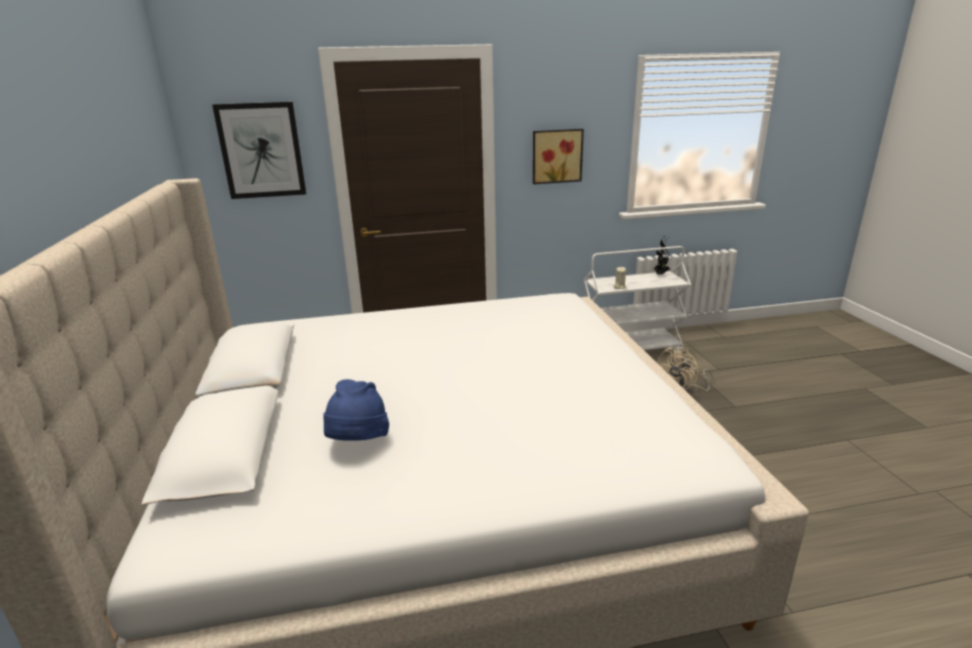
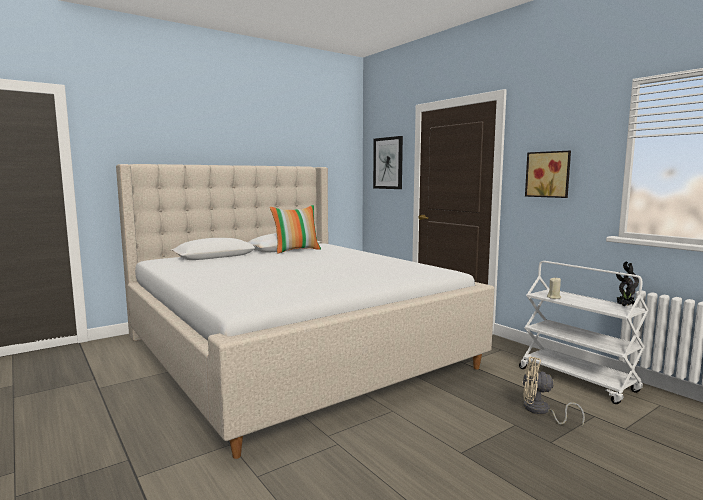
camera: 65 degrees right, 15 degrees down
(293, 357) = (296, 250): none -> pillow
(358, 443) = (227, 264): blue hat -> none

